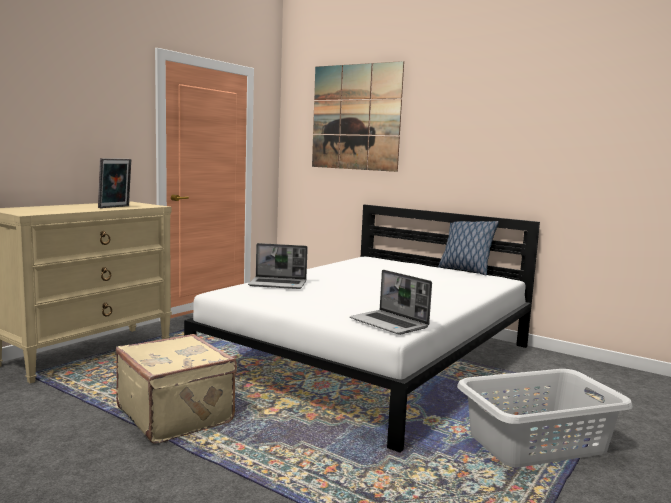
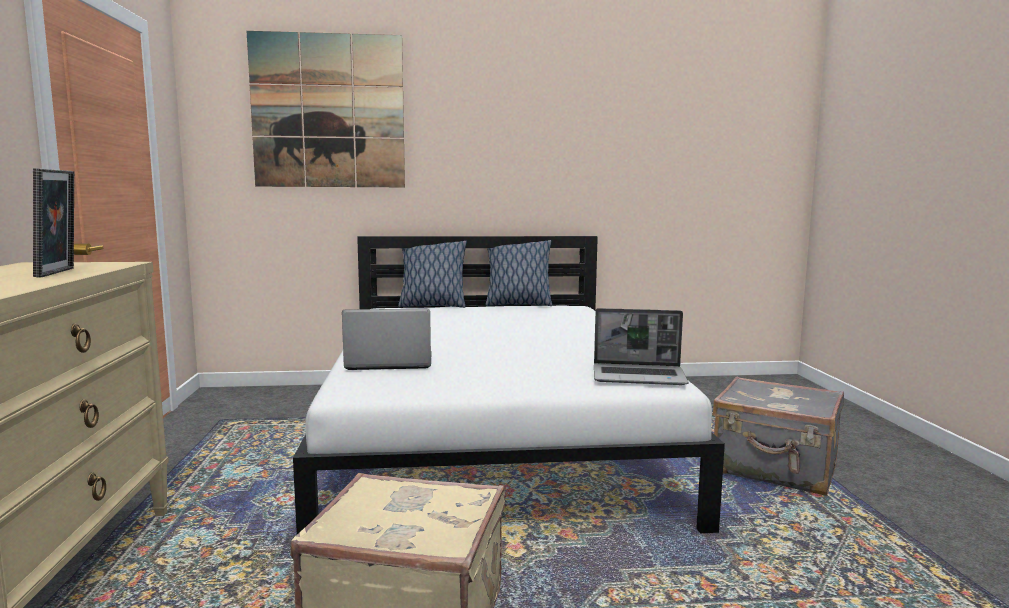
camera: 40 degrees left, 0 degrees up
(278, 284) = (388, 363): laptop -> laptop turned 150 degrees counterclockwise
(403, 261) = (432, 306): none -> pillow
(538, 443) = (775, 469): grey laundry basket -> grey suitcase

